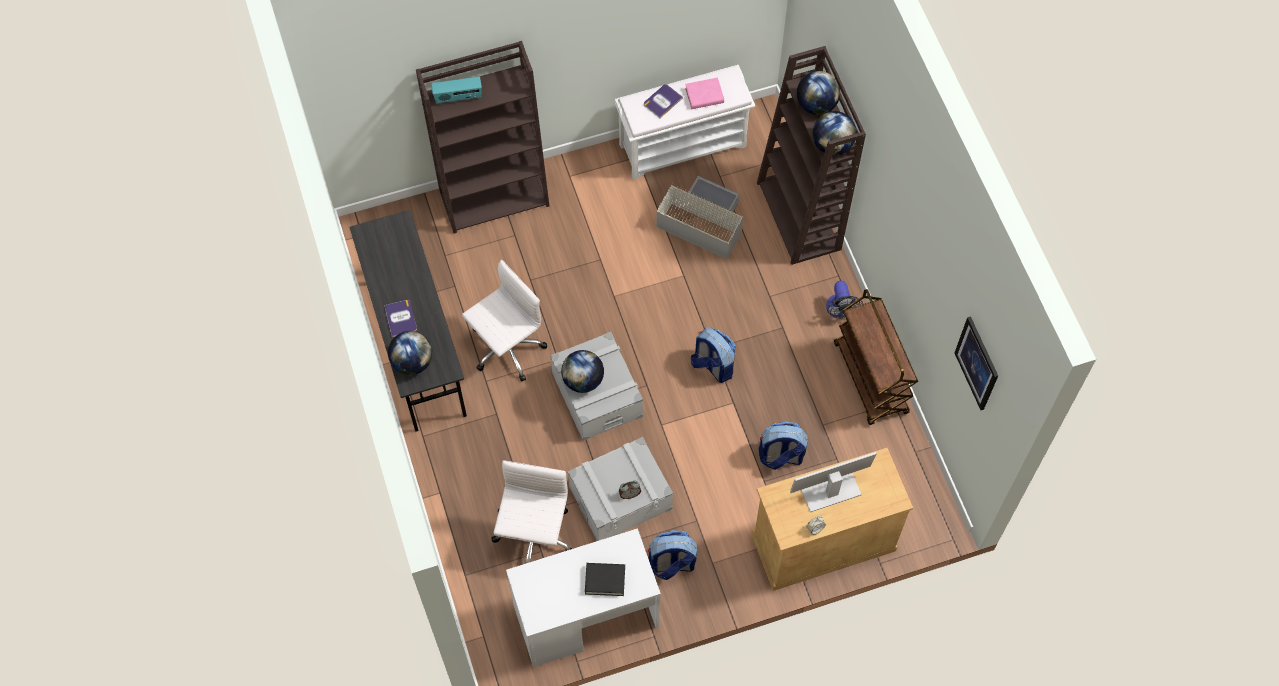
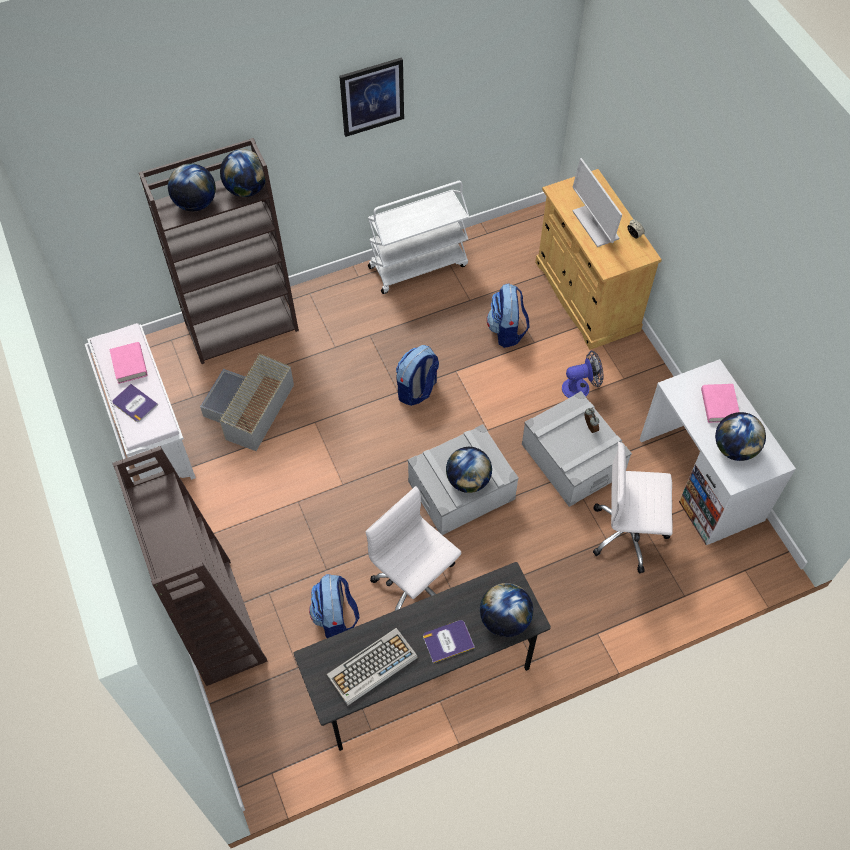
camera: 95 degrees left, 5 degrees down
(388, 263) = (371, 667): none -> keyboard
(458, 97) = (175, 556): radio -> none
(555, 584) = (734, 448): none -> globe
(605, 580) = (719, 405): black book -> pink book
(671, 564) = (632, 411): backpack -> backpack (335, 618)
(840, 311) = (348, 291): fan -> fan (580, 387)
(871, 379) = (418, 265): brown cart -> white cart
(977, 363) = (509, 52): picture -> picture (372, 96)

